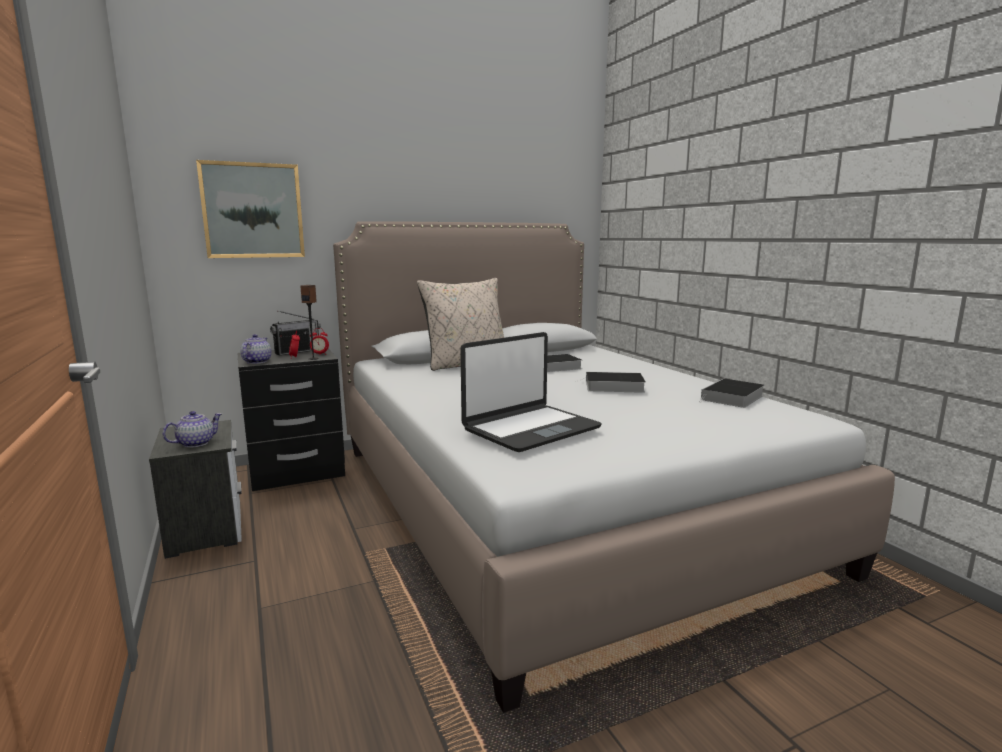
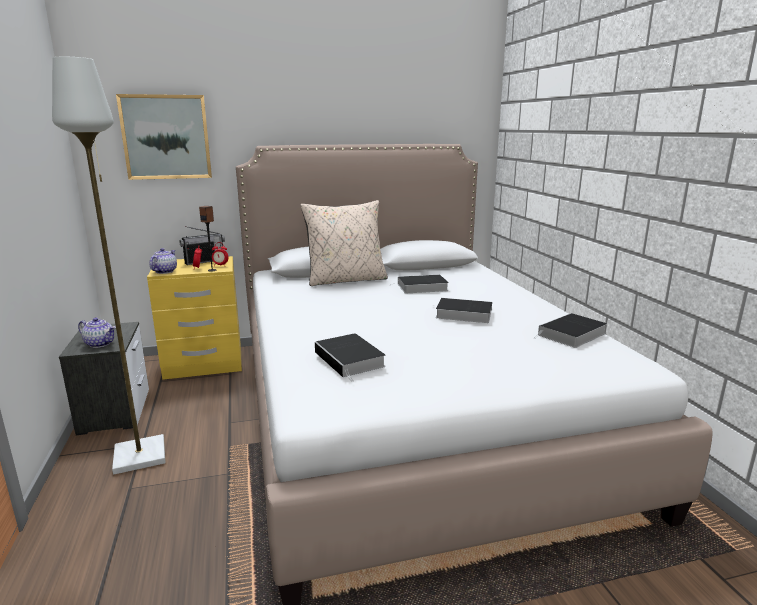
camera: 10 degrees right, 5 degrees up
(196, 443) = (100, 343): teapot -> teapot turned 60 degrees clockwise
(258, 572) = (140, 455): none -> grey floor lamp
(296, 472) = (204, 364): black nightstand -> yellow nightstand
(530, 429) = (351, 360): laptop -> book

